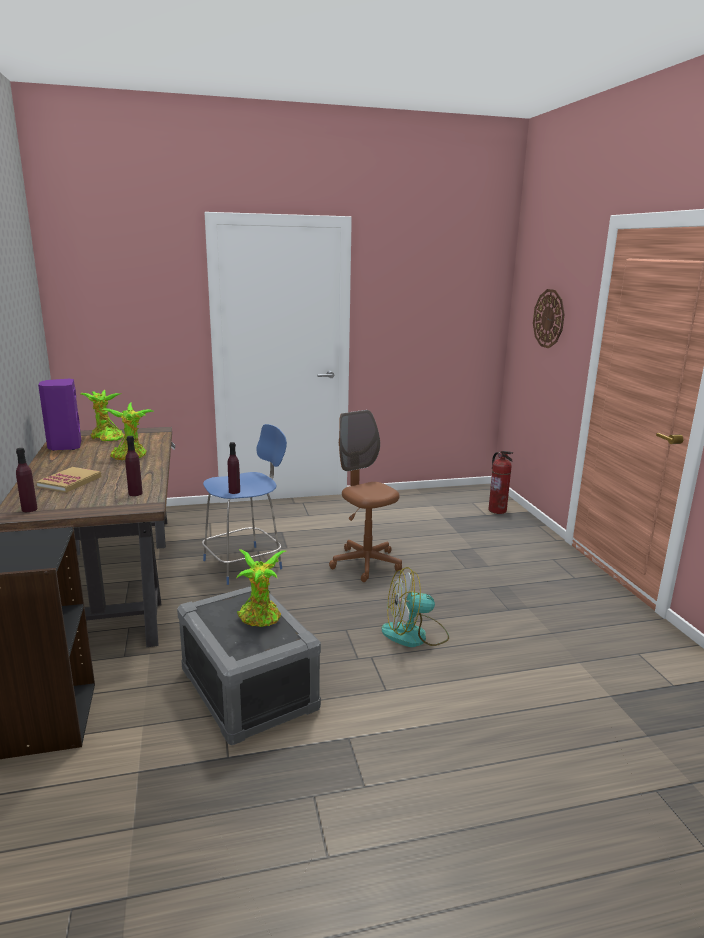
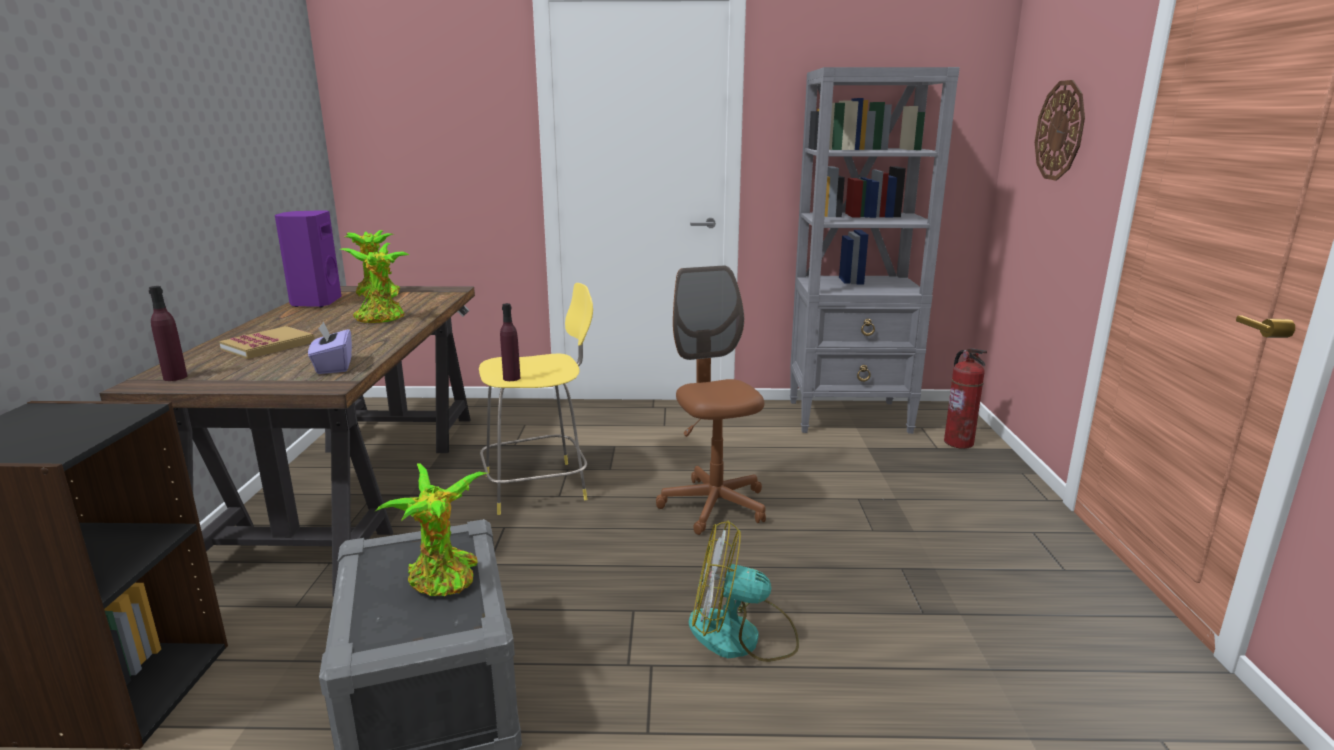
camera: 15 degrees right, 0 degrees up
(135, 493) = (333, 366): purple bottle -> purple tissue box
(245, 564) = (539, 487): blue stool -> yellow stool
(426, 499) = (850, 417): none -> grey bookcase

